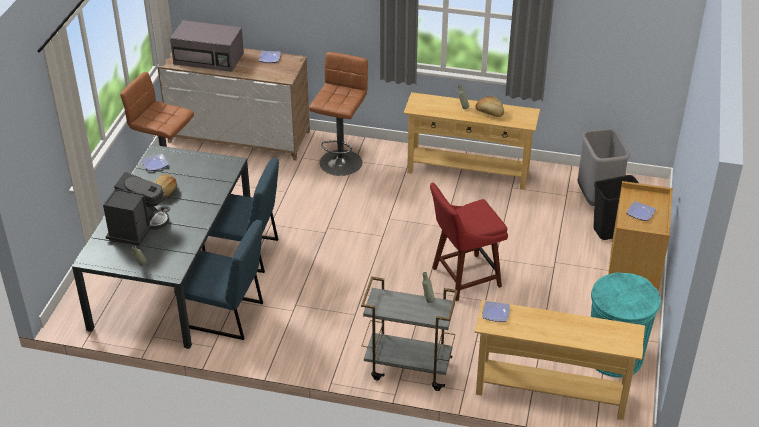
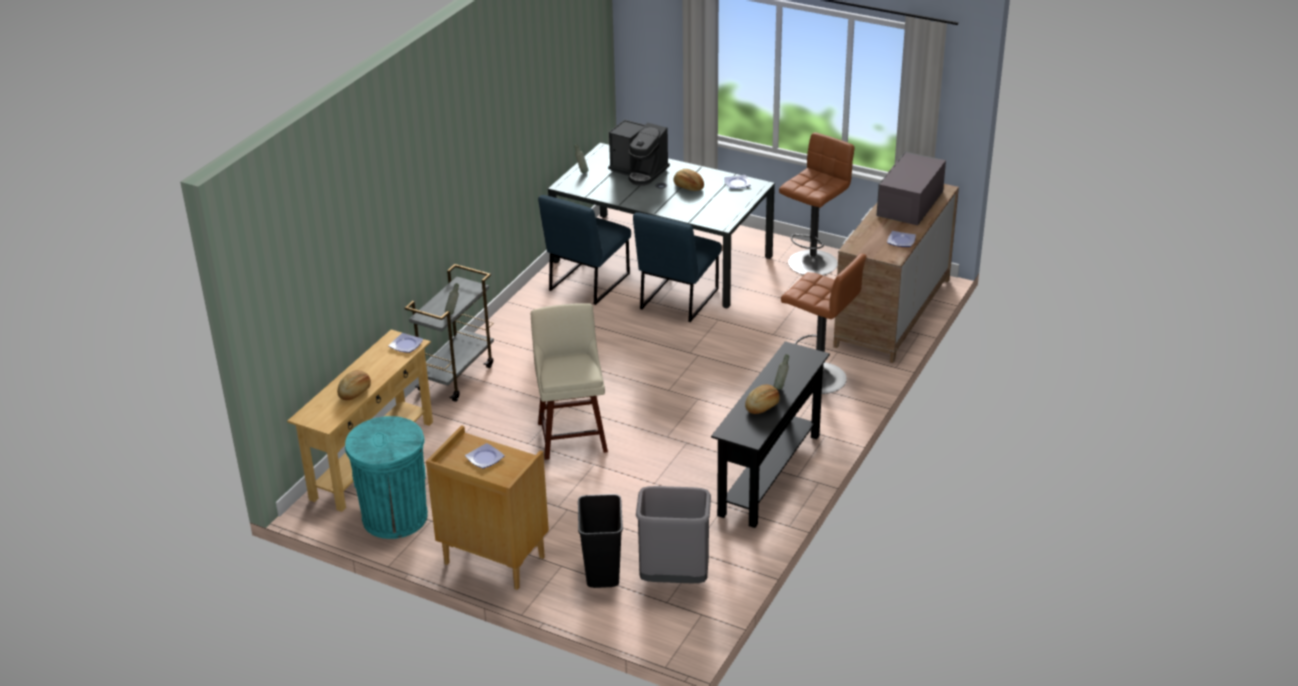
camera: 105 degrees right, 5 degrees down
(463, 278) = (572, 434): red stool -> beige stool
(468, 172) = (770, 475): beige console table -> black console table
(579, 326) = (355, 391): none -> bread

